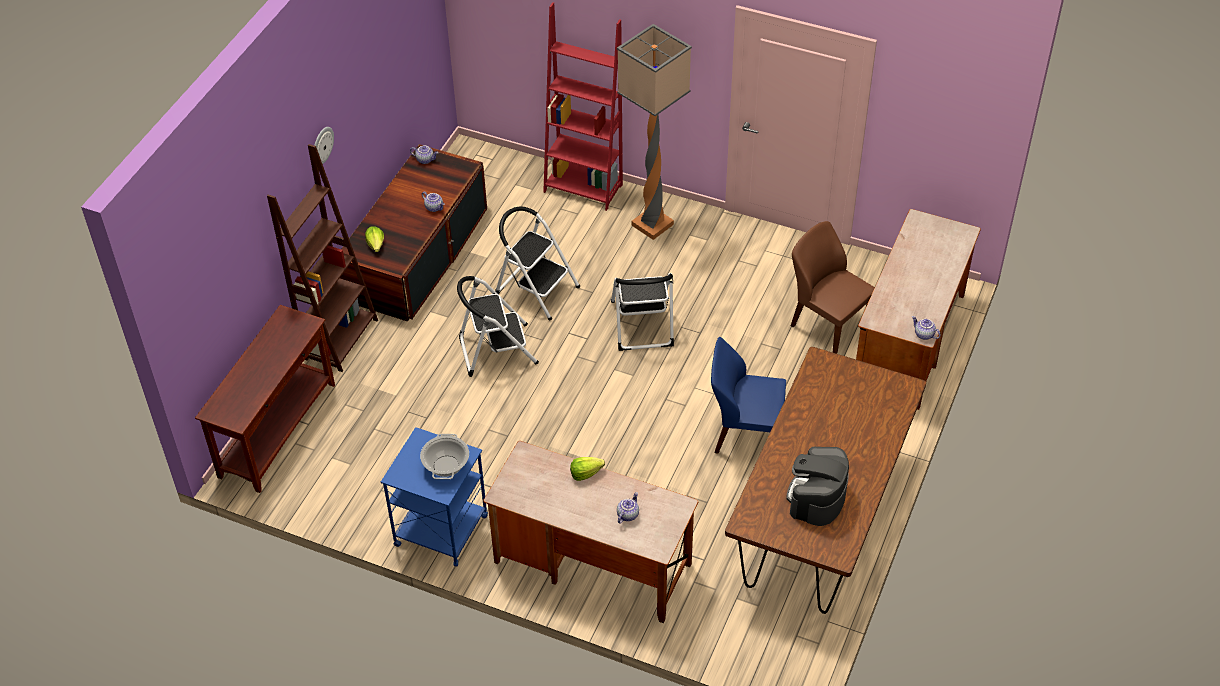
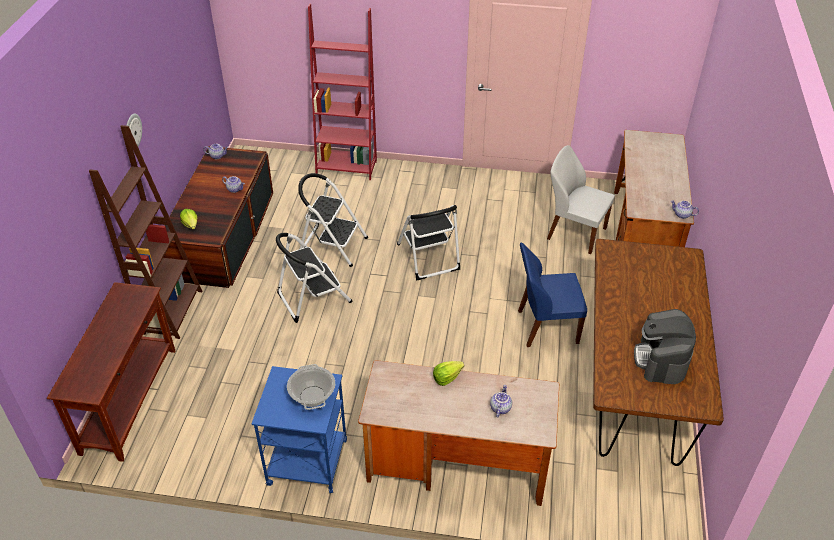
camera: 15 degrees left, 5 degrees down
(652, 224) = (410, 184): floor lamp -> none
(828, 324) = (575, 233): brown chair -> white chair

